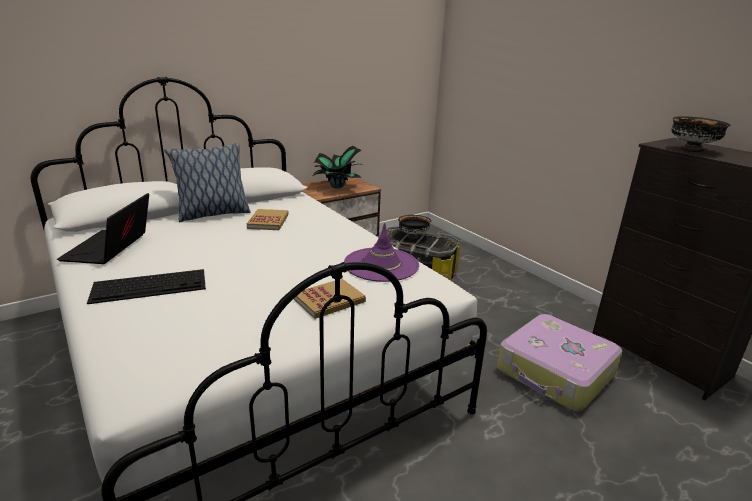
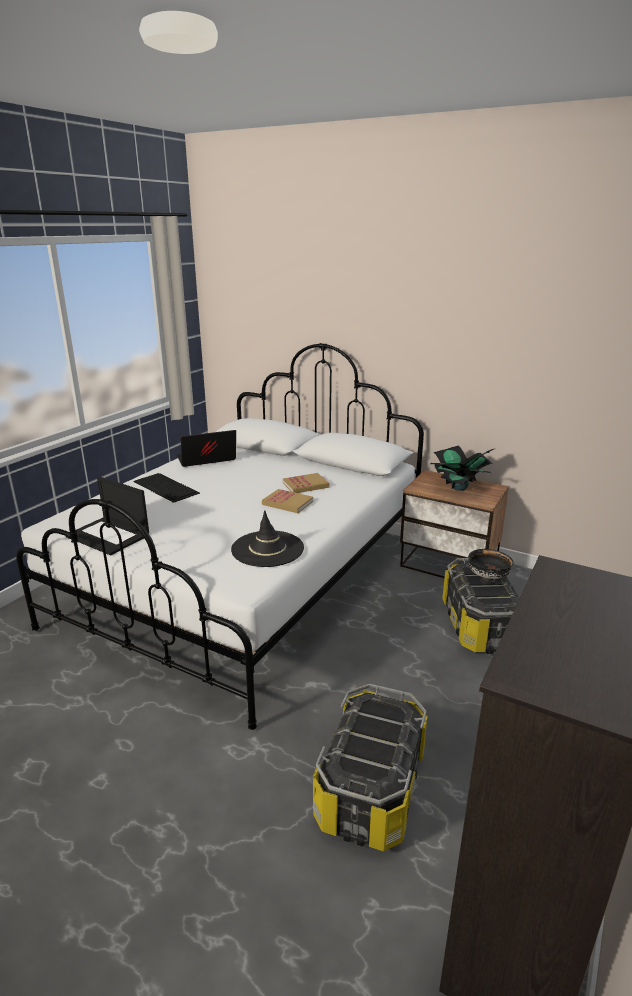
camera: 65 degrees right, 0 degrees up
(212, 214) = (295, 465): pillow -> none
(243, 347) = (109, 536): none -> laptop
(329, 301) = (186, 545): book -> book (287, 503)
(381, 264) = (267, 549): purple hat -> black hat
(555, 373) = (372, 789): suitcase -> storage box
(692, 150) = (559, 597): black bowl -> none

